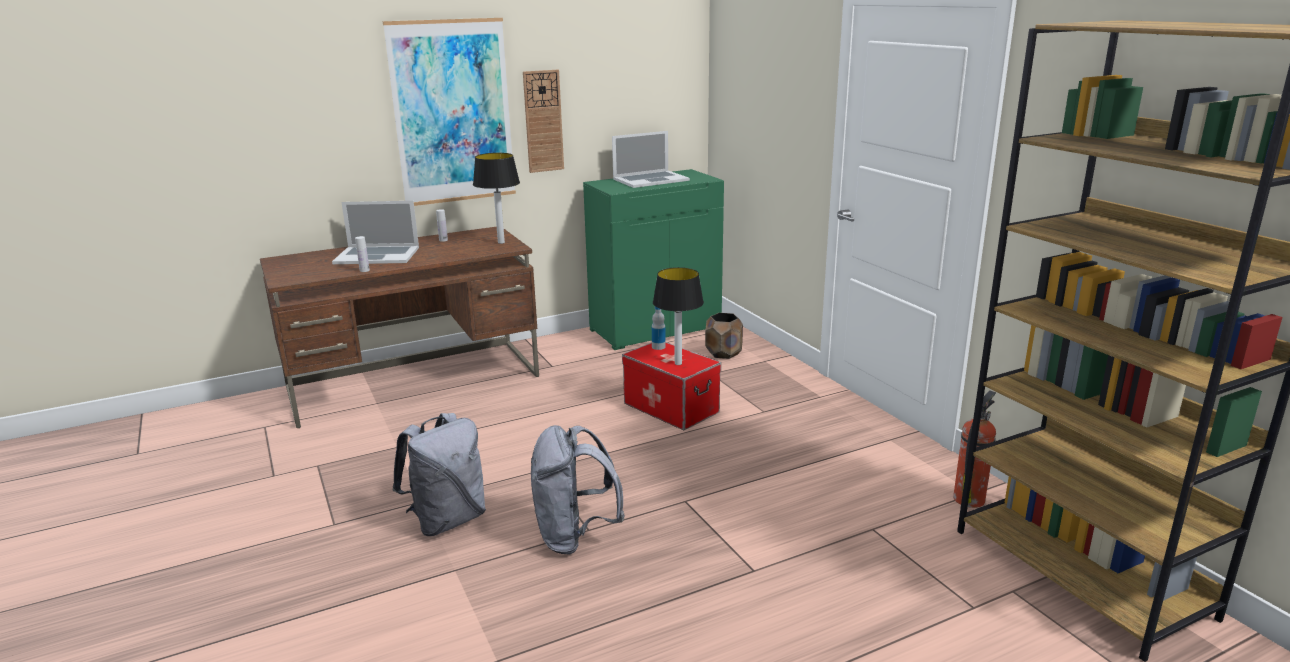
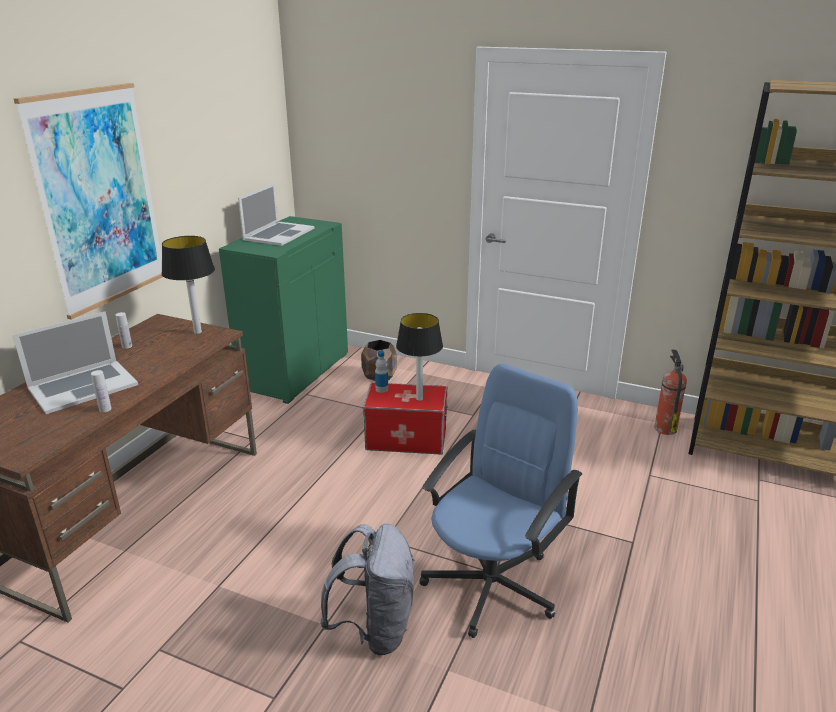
camera: 40 degrees left, 5 degrees up
(543, 121) = (177, 193): wall clock -> none
(574, 536) = (492, 584): grey backpack -> blue office chair

